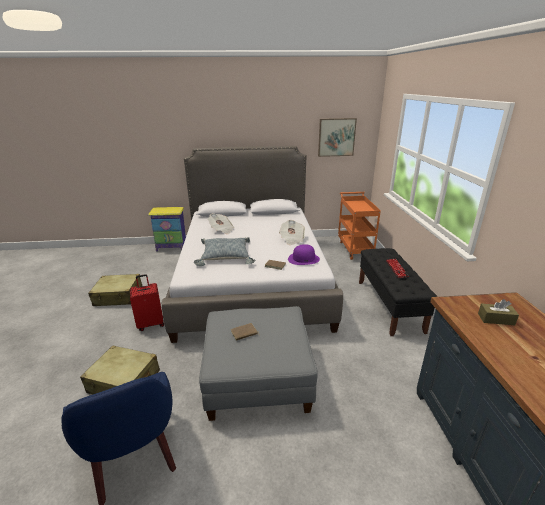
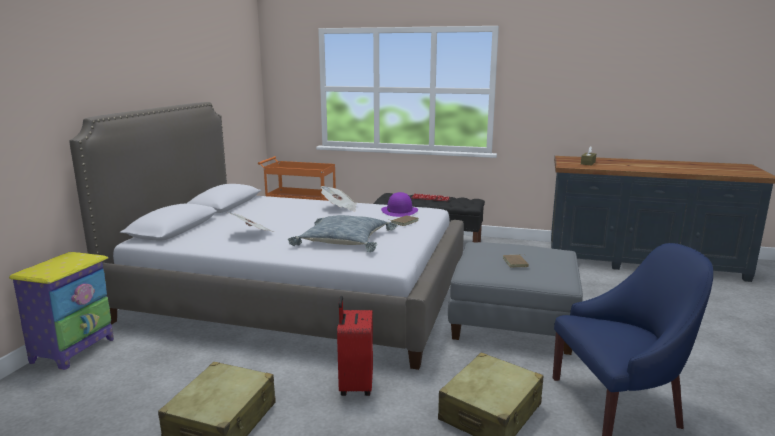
camera: 70 degrees left, 10 degrees down
(336, 137) = (234, 87): picture -> none

